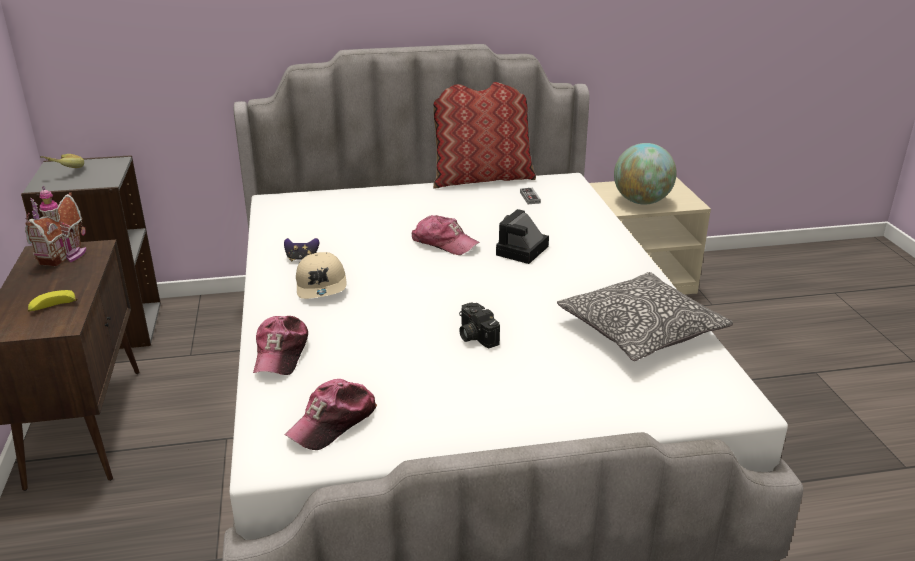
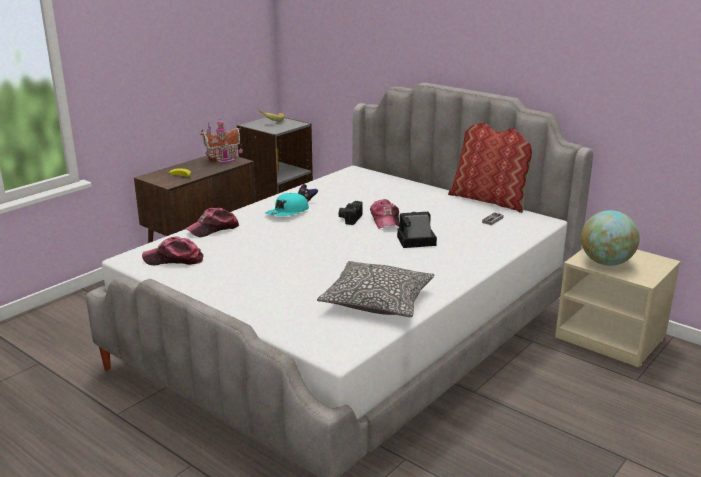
camera: 50 degrees right, 5 degrees down
(322, 286) = (287, 213): beige cap -> turquoise cap
(474, 336) = (297, 261): camera -> camera (350, 218)

